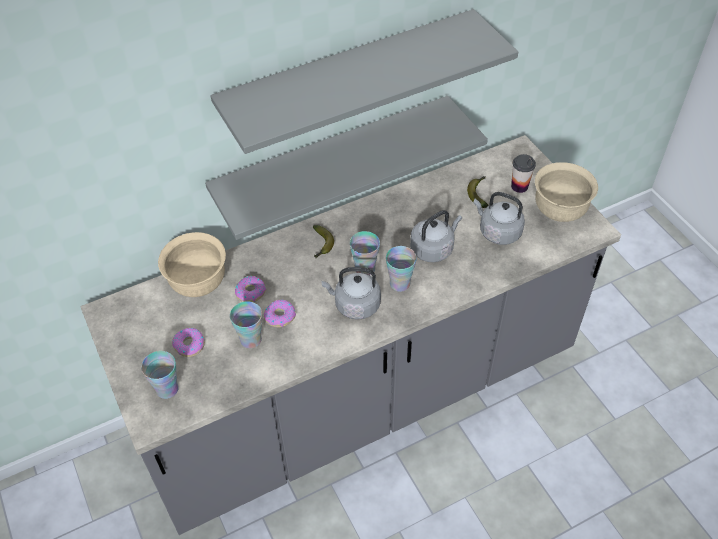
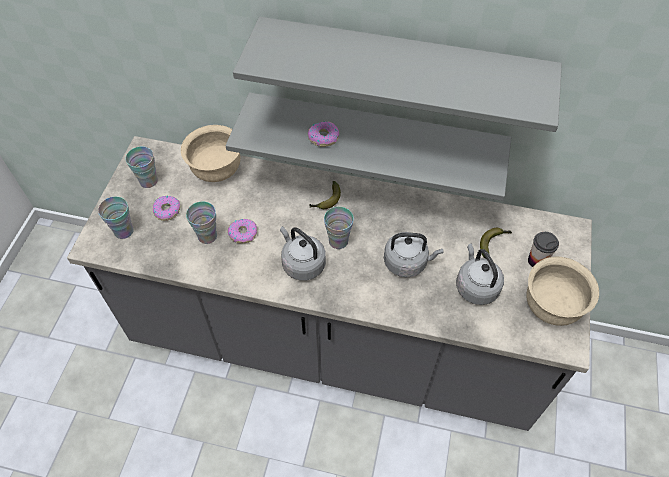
camera: 40 degrees right, 5 degrees up
(250, 292) = (242, 201): donut -> donut (323, 137)
(400, 284) = (352, 272): cup -> cup (148, 181)

